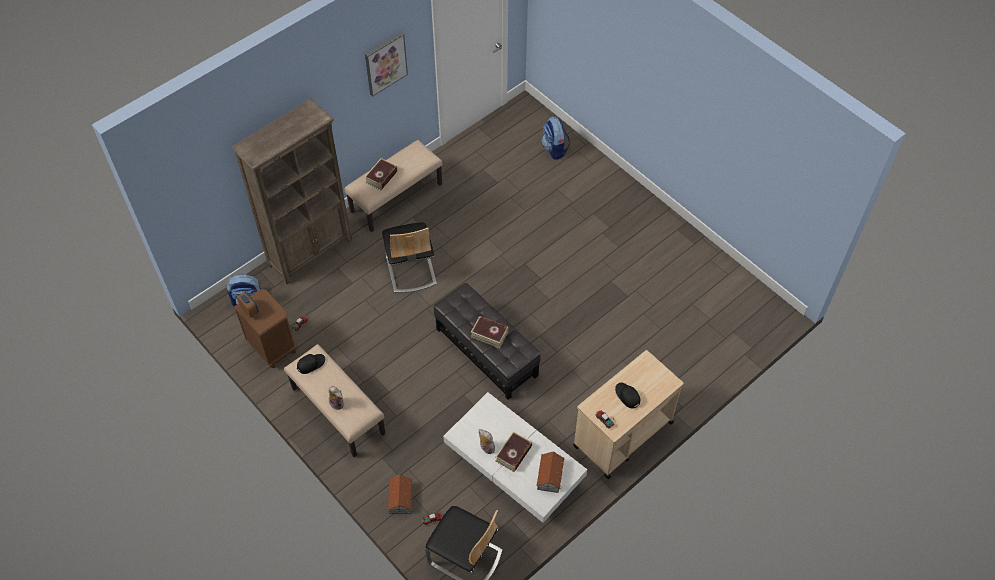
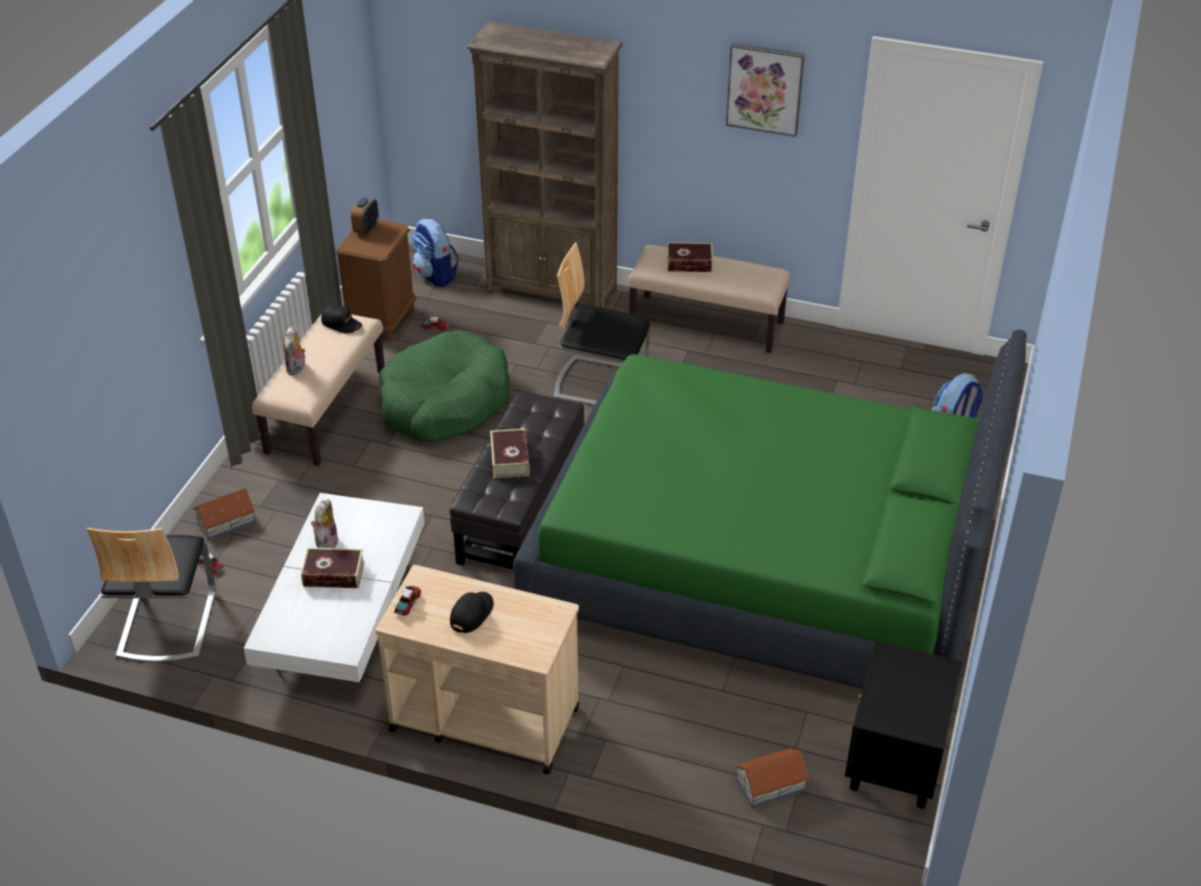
camera: 60 degrees right, 15 degrees down
(373, 349) = (444, 402): none -> green dog bed
(410, 269) = (600, 383): chair -> chair turned 60 degrees clockwise
(549, 476) = (318, 627): toy house -> toy house (769, 784)
(592, 271) = (762, 565): none -> green bed
(741, 290) = (893, 769): none -> black nightstand

